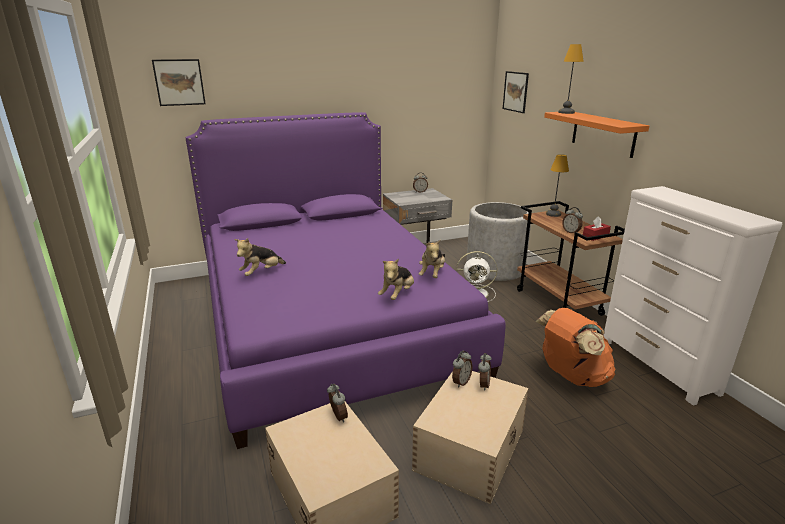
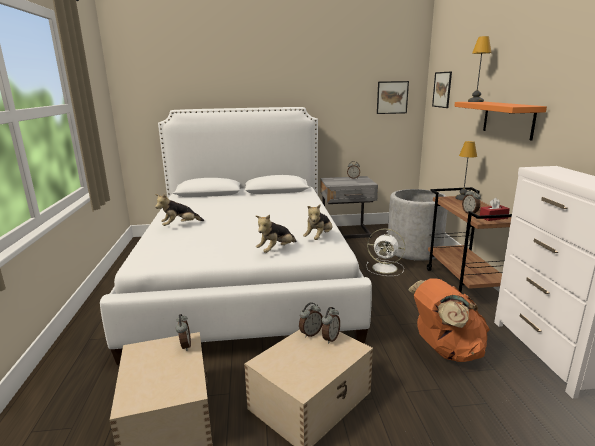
camera: 15 degrees right, 5 degrees down
(179, 82) = (157, 81): picture -> picture (392, 97)
(328, 320) = (245, 276): purple bed -> white bed

